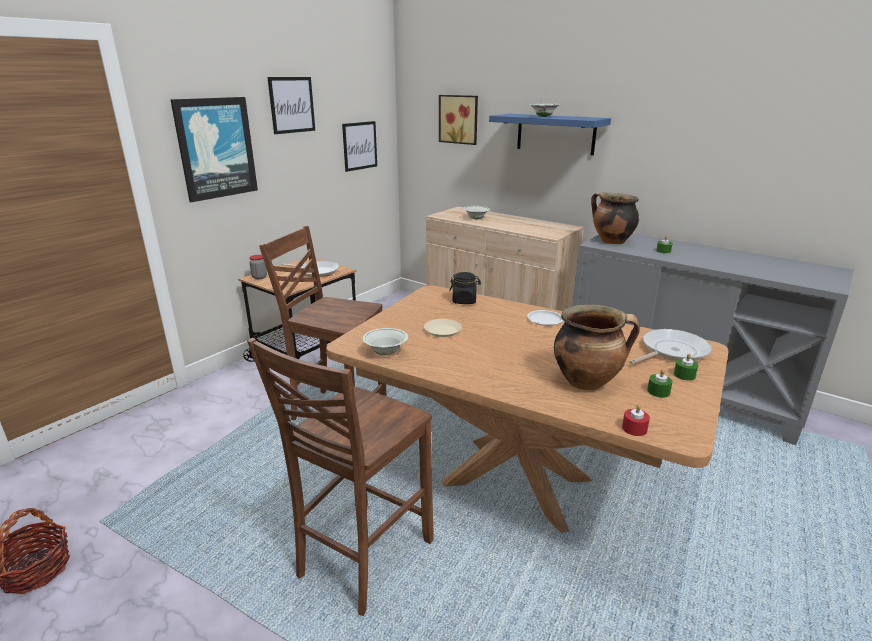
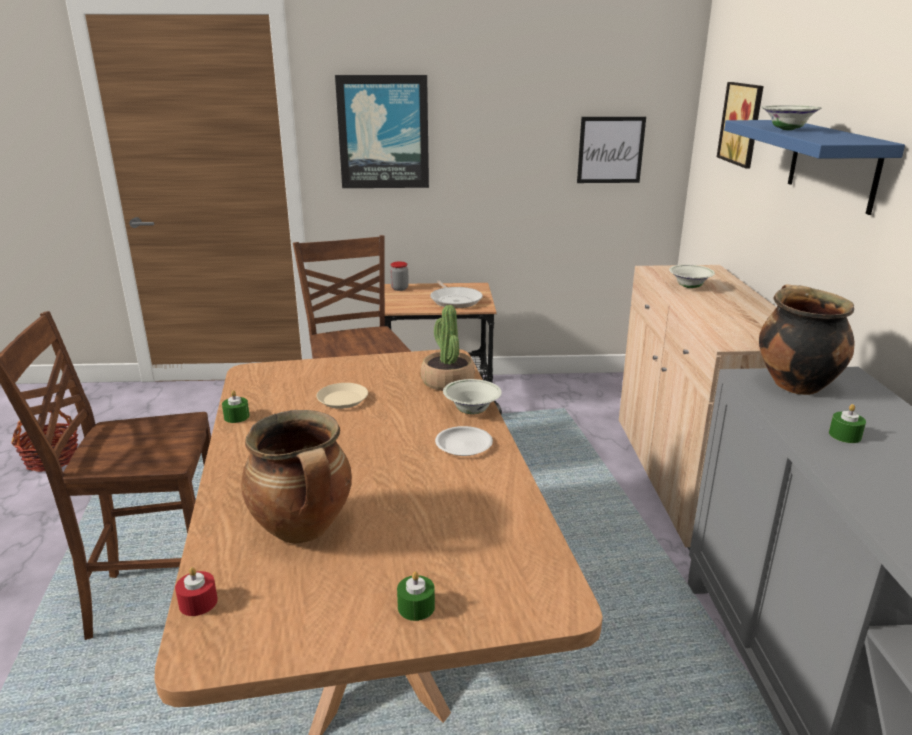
camera: 50 degrees right, 0 degrees up
(292, 105) = (498, 87): picture -> none
(386, 353) = (251, 393): white bowl -> white bowl (471, 411)
(464, 301) = (447, 381): black jar -> potted plant
(658, 391) = (331, 595): green candle -> green candle (236, 417)
(671, 351) = (494, 573): frying pan -> none

